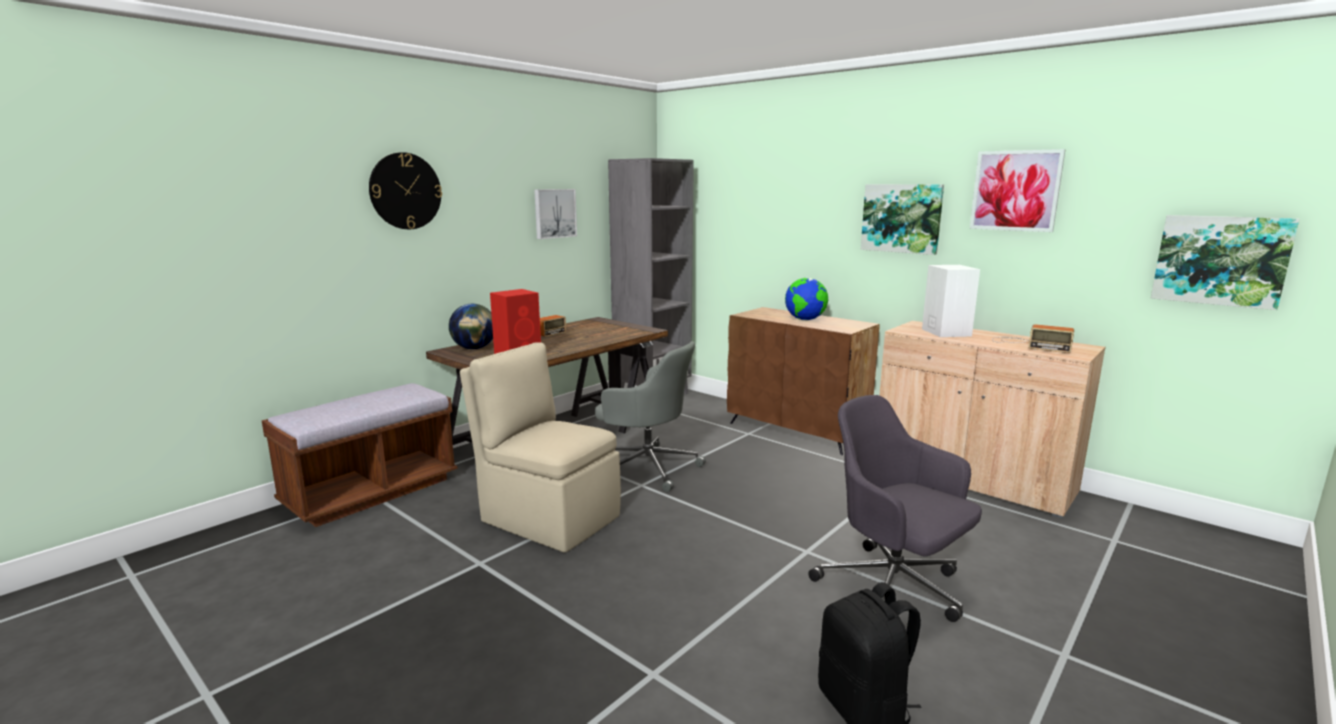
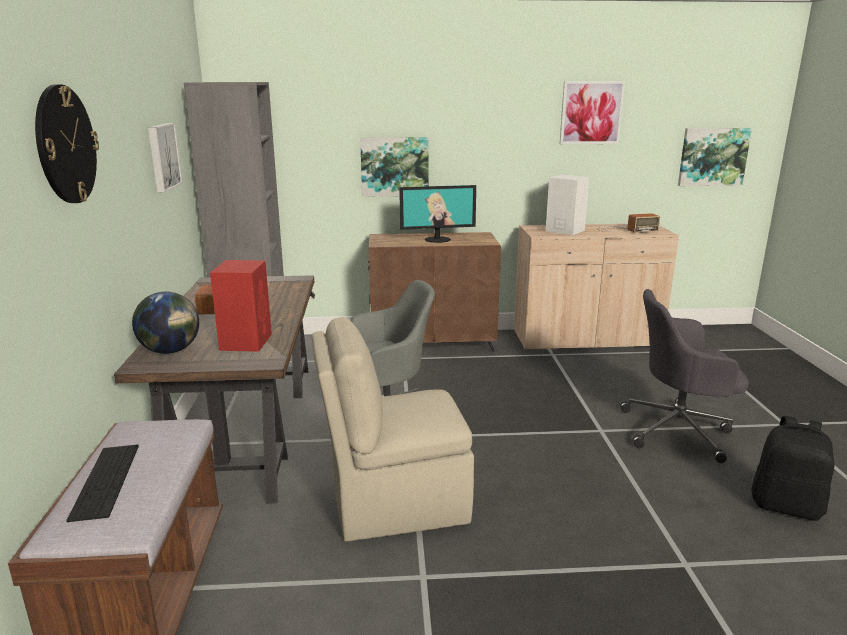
camera: 45 degrees left, 5 degrees up
(345, 403) = (106, 480): none -> keyboard
(805, 320) = (437, 239): globe -> monitor
(901, 218) = (502, 138): picture -> picture (394, 166)

